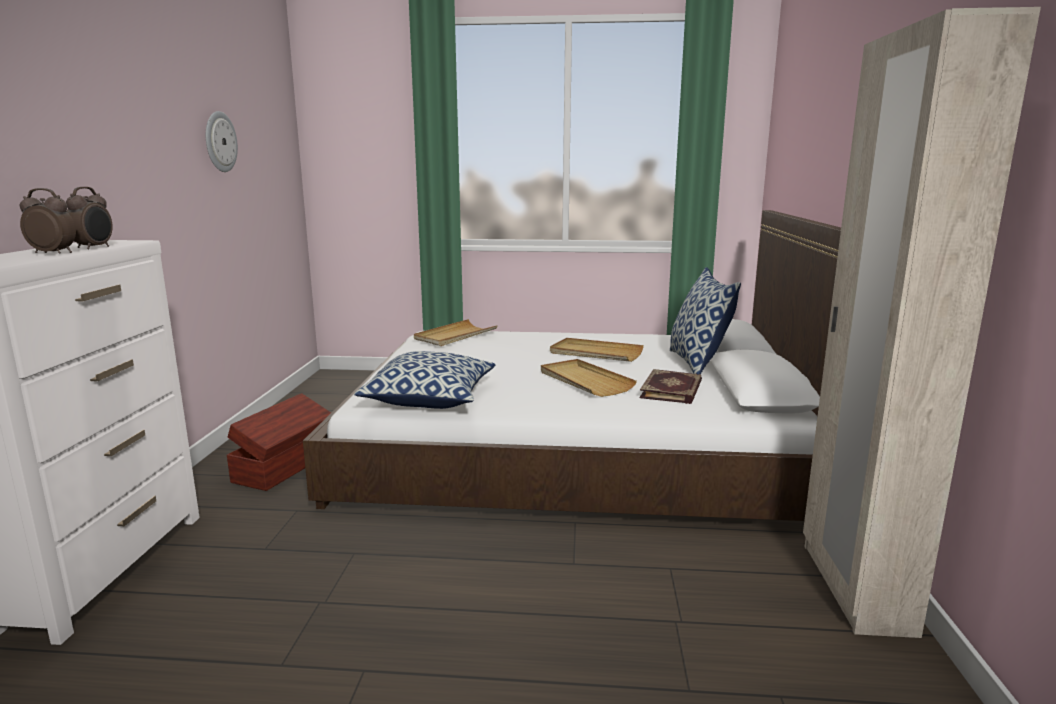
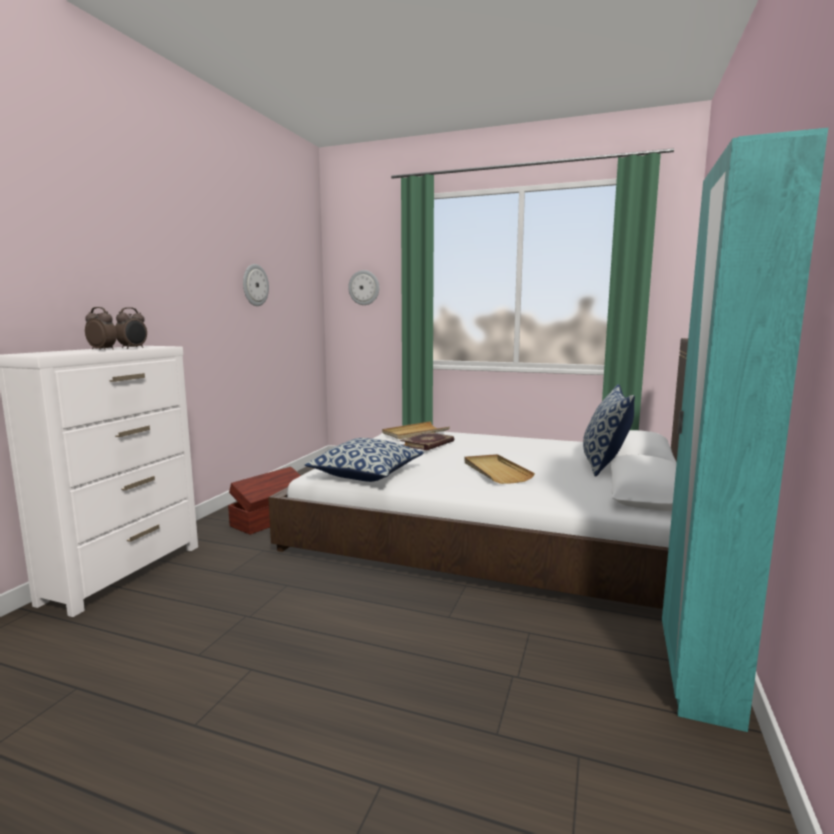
camera: 15 degrees right, 5 degrees down
(359, 142) = (364, 287): none -> wall clock
(595, 353) = (519, 452): beige tray -> none
(672, 390) = (566, 484): book -> book (428, 444)
(854, 587) = (697, 675): beige wardrobe -> turquoise wardrobe

